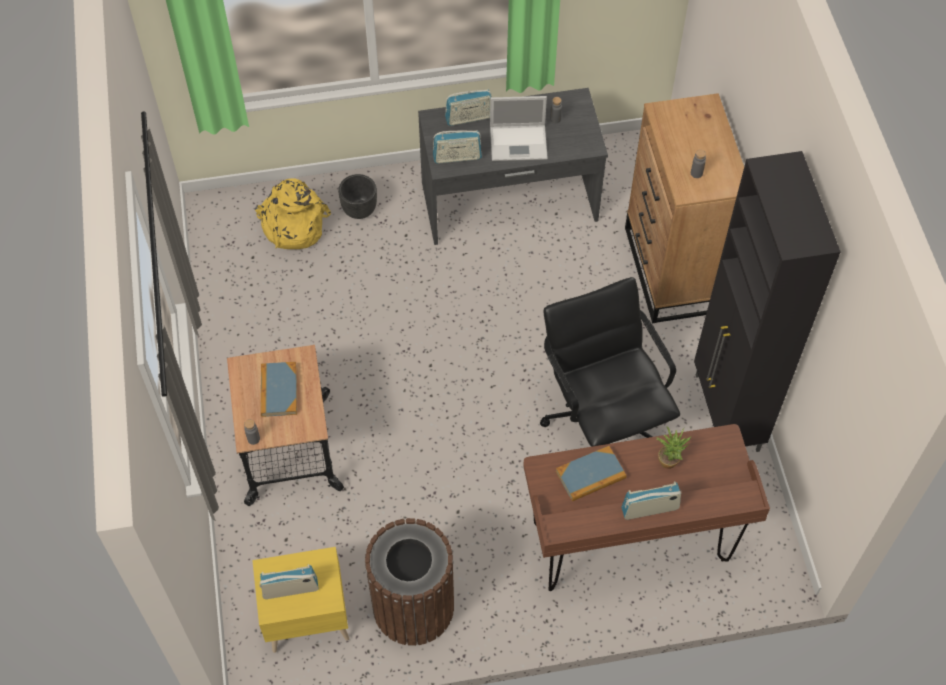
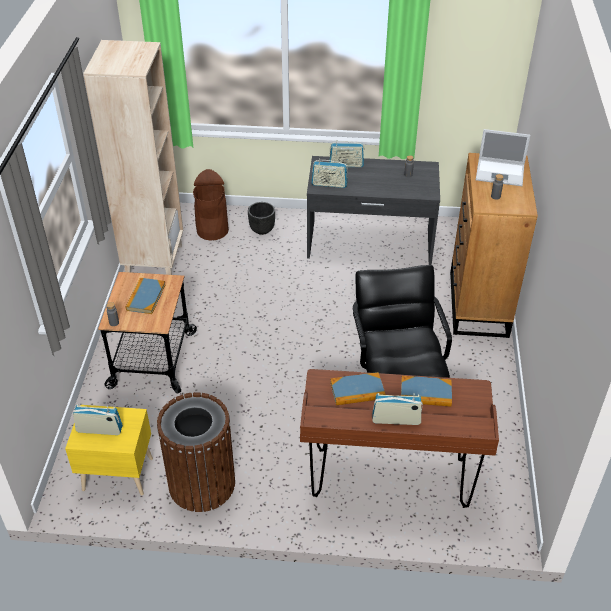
camera: 15 degrees right, 15 degrees down
(231, 293) = (154, 261): none -> beige bookcase
(292, 225) = (212, 230): yellow backpack -> brown trash can
(519, 142) = (377, 183): laptop -> laptop (501, 173)
(669, 459) = (425, 393): potted plant -> book
(726, 414) = (495, 404): black cabinet -> none

